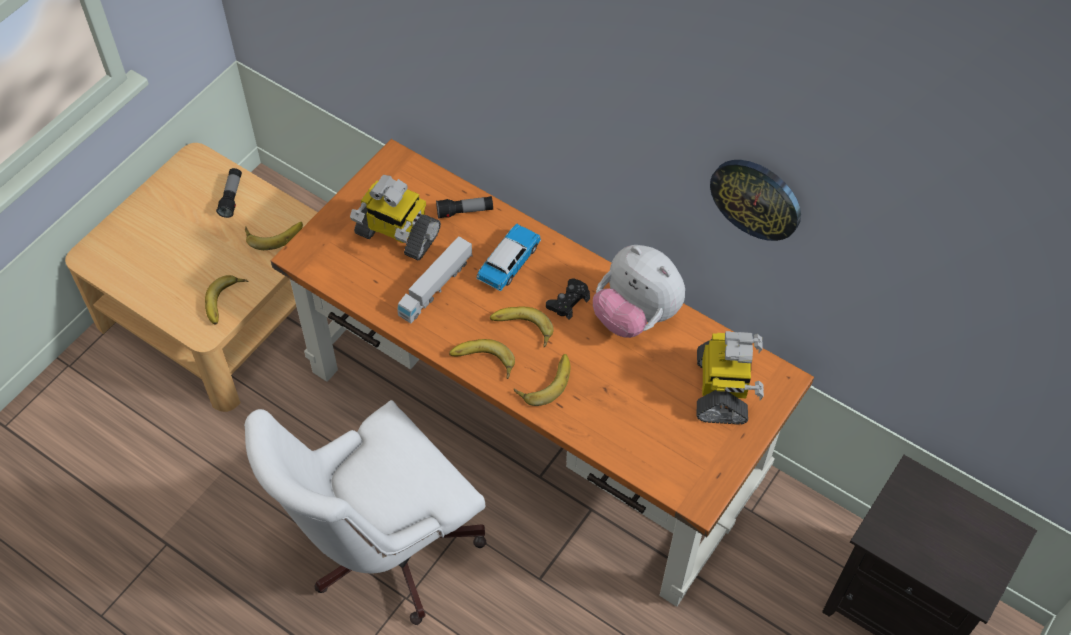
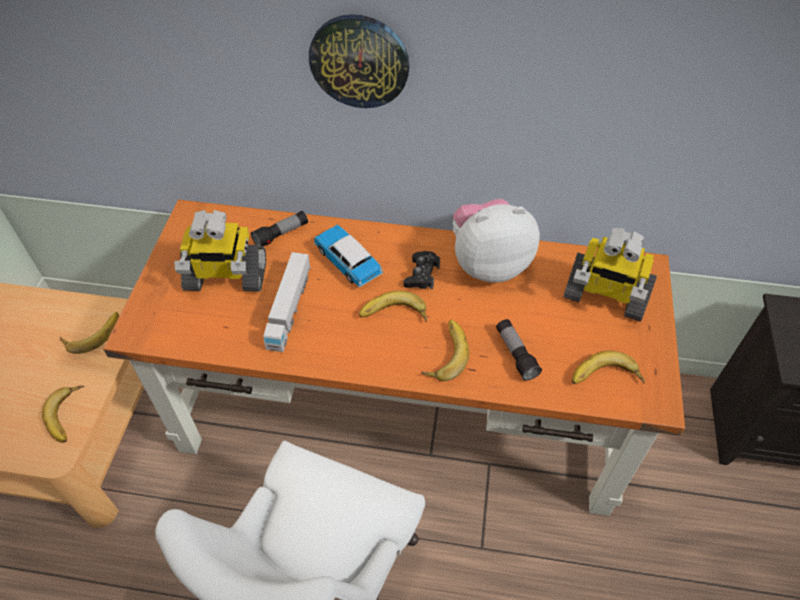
camera: 25 degrees left, 5 degrees down
(231, 197) = (34, 316): flashlight -> flashlight (516, 354)
(482, 363) = (374, 361): banana -> banana (605, 378)
(509, 263) = (347, 262): toy car -> toy car turned 45 degrees counterclockwise
(635, 315) = (488, 263): plush toy -> plush toy turned 150 degrees clockwise
(722, 390) = (604, 295): toy robot -> toy robot turned 135 degrees clockwise
(756, 198) = (610, 74): wall clock -> wall clock (359, 61)

